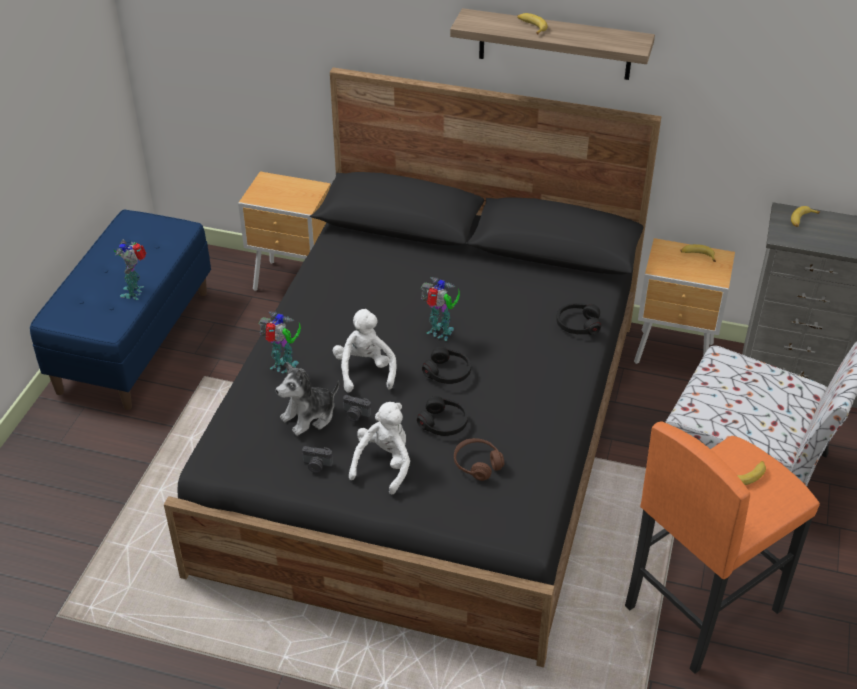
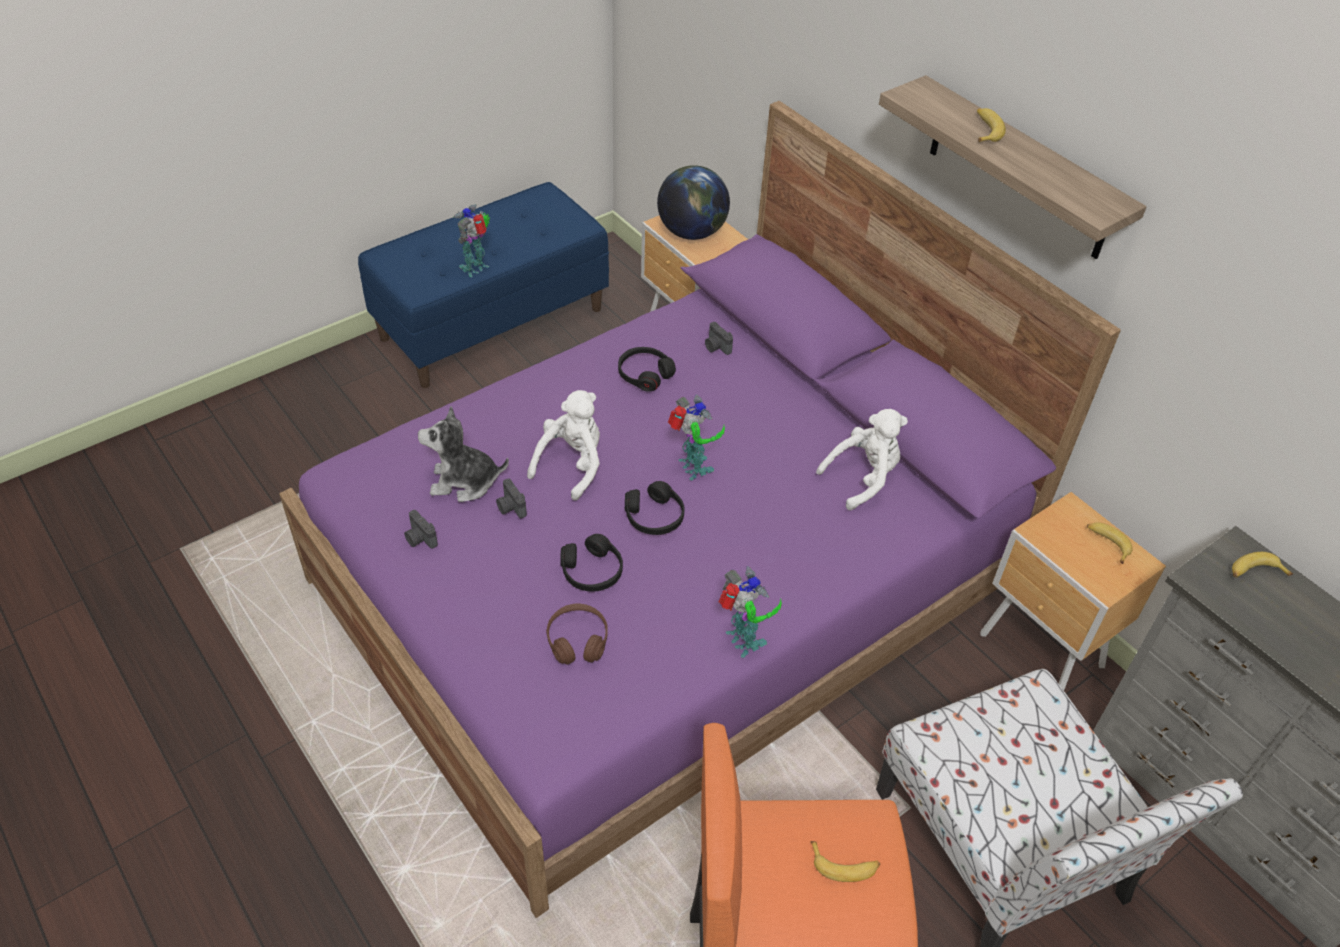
camera: 35 degrees right, 5 degrees up
(280, 194) = (692, 232): none -> globe
(284, 368) = (499, 417): toy robot -> toy robot (743, 642)
(376, 256) = (716, 347): none -> camera
(384, 464) = (485, 579): white plush toy -> white plush toy (863, 478)
(430, 438) = (667, 584): black bed -> purple bed
(578, 324) = (861, 545): black headphones -> black headphones (644, 374)

